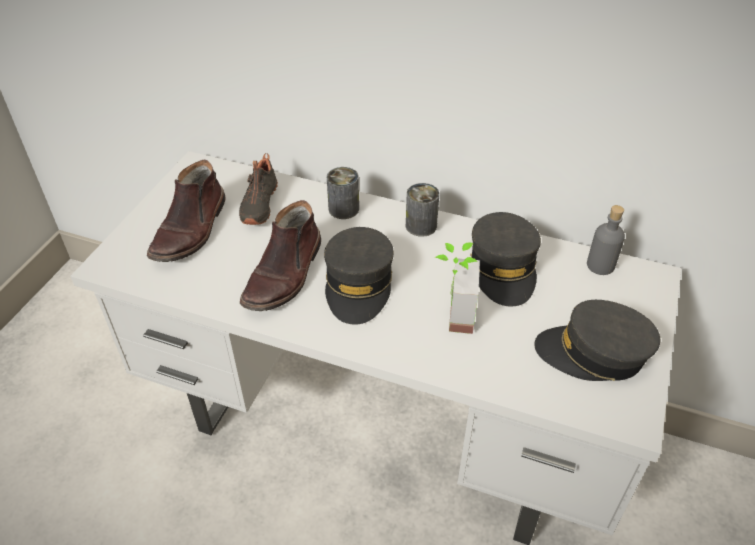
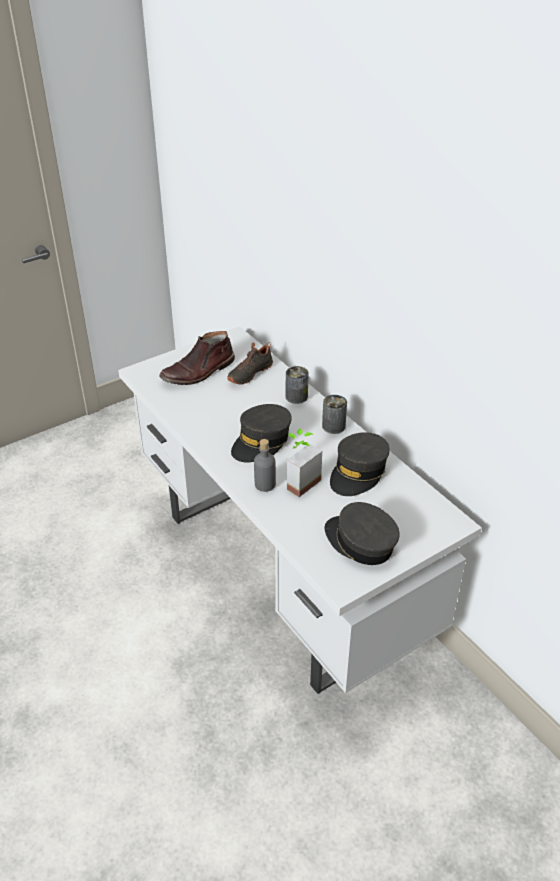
camera: 35 degrees right, 5 degrees down
(285, 274) = (226, 418): brown boot -> none
(600, 265) = (425, 500): grey bottle -> grey bottle (265, 484)

